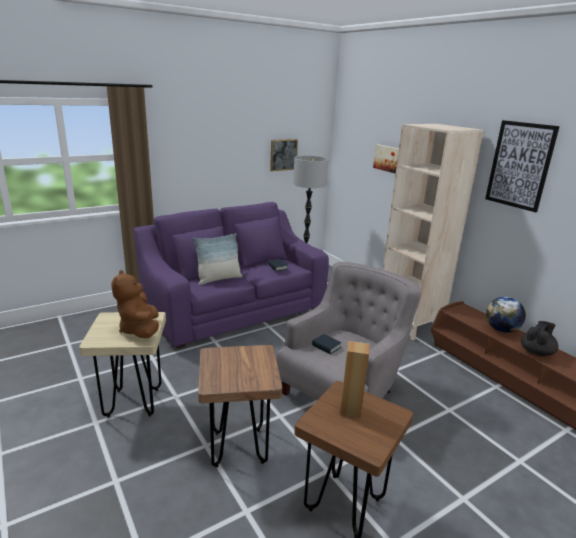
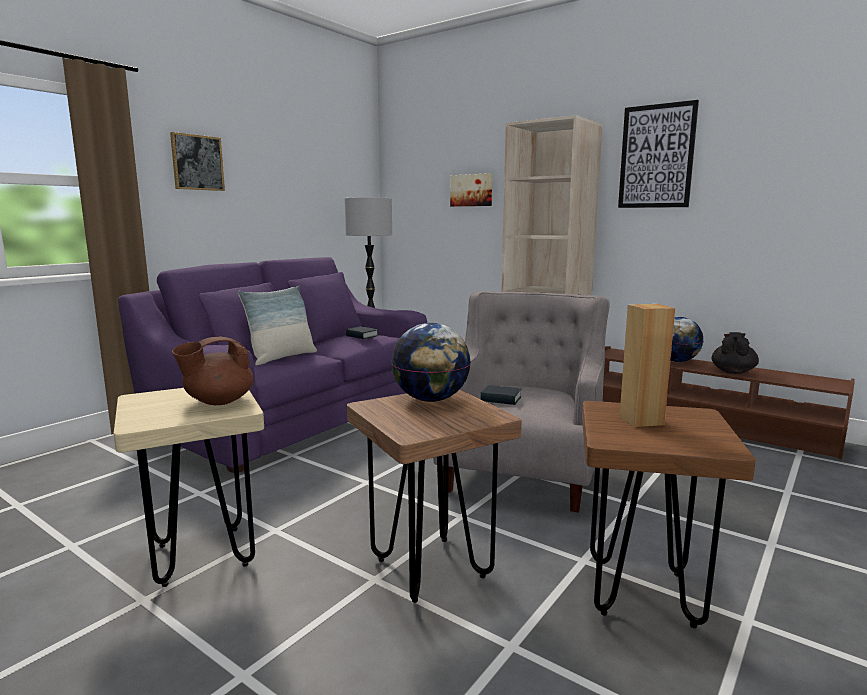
camera: 20 degrees left, 10 degrees down
(140, 330) = (218, 401): brown plush toy -> brown teapot
(247, 356) = (430, 400): none -> globe
(283, 154) = (323, 200): picture -> picture (197, 162)

